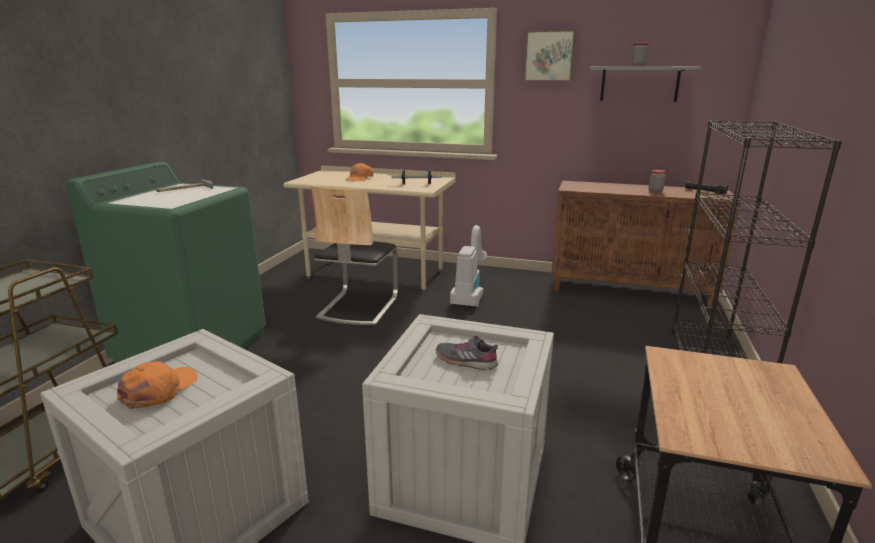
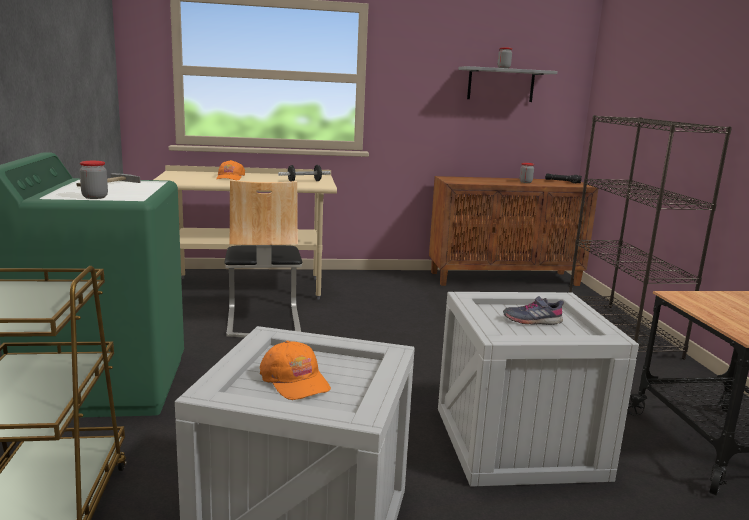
camera: 25 degrees left, 5 degrees down
(146, 203) = (95, 197): none -> jar
(159, 390) = (295, 381): orange cap -> orange cap turned 150 degrees clockwise
(469, 293) = (366, 295): vacuum cleaner -> none
(549, 56) = (420, 54): picture -> none

